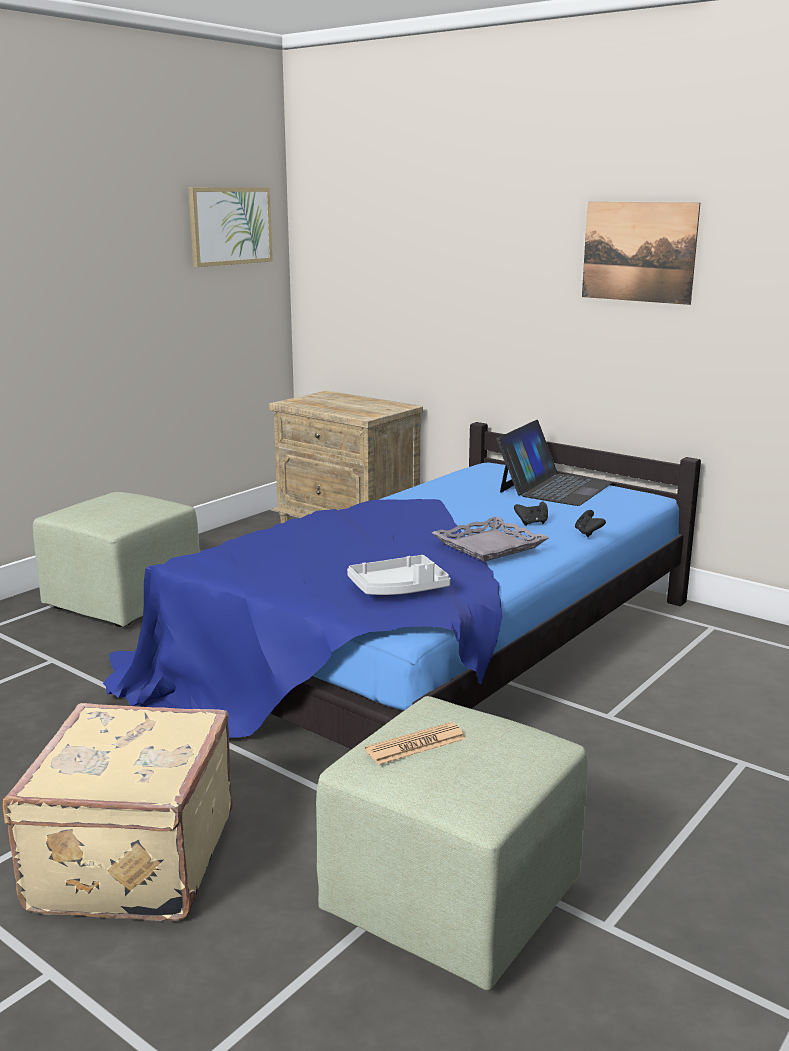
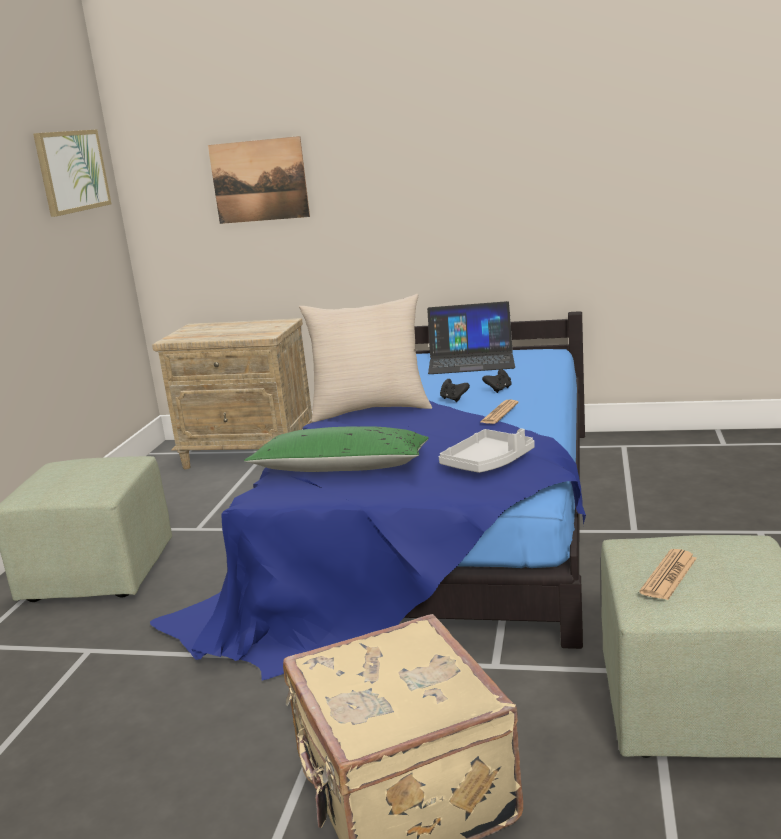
camera: 25 degrees left, 0 degrees up
(278, 557) = (341, 468): none -> green pillow
(388, 511) = (370, 410): none -> beige pillow
(489, 545) = (499, 413): grey tray -> newspaper
(554, 487) = (471, 360): laptop -> laptop turned 90 degrees clockwise
(588, 533) = (552, 386): black game controller -> black game controller (453, 399)
(638, 252) = (499, 145): picture -> picture (259, 180)

